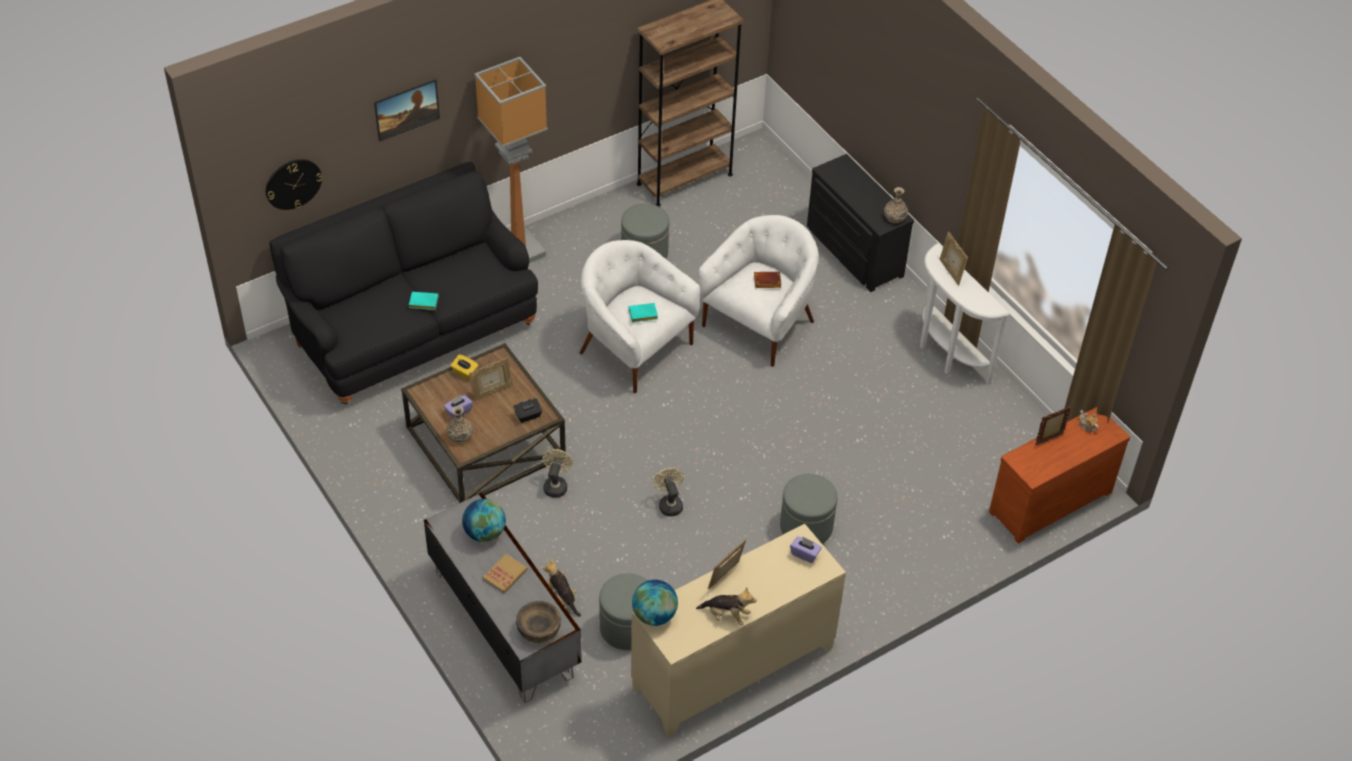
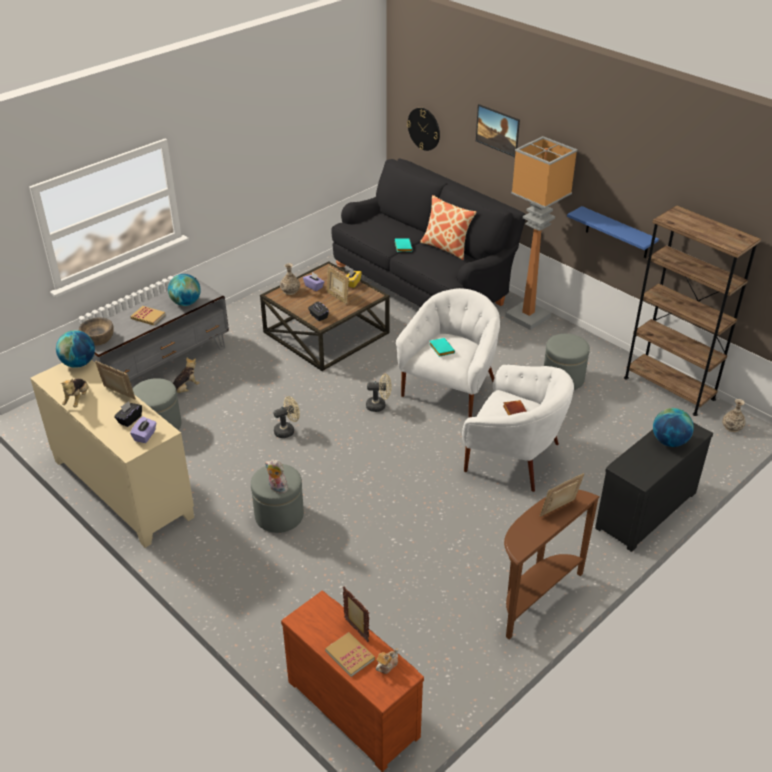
camera: 80 degrees right, 10 degrees down
(442, 263) = (446, 247): none -> pillow
(556, 485) = (293, 371): beige fan -> beige fan (379, 406)
(577, 97) = (617, 233): none -> blue shelf
(774, 567) = (129, 419): none -> black tissue box
(825, 493) = (277, 488): none -> plush toy
(853, 184) = (669, 441): none -> globe
(894, 217) = (639, 476): vase -> vase (732, 427)
(946, 354) = (534, 597): white console table -> brown console table
(1074, 447) = (350, 655): none -> book

